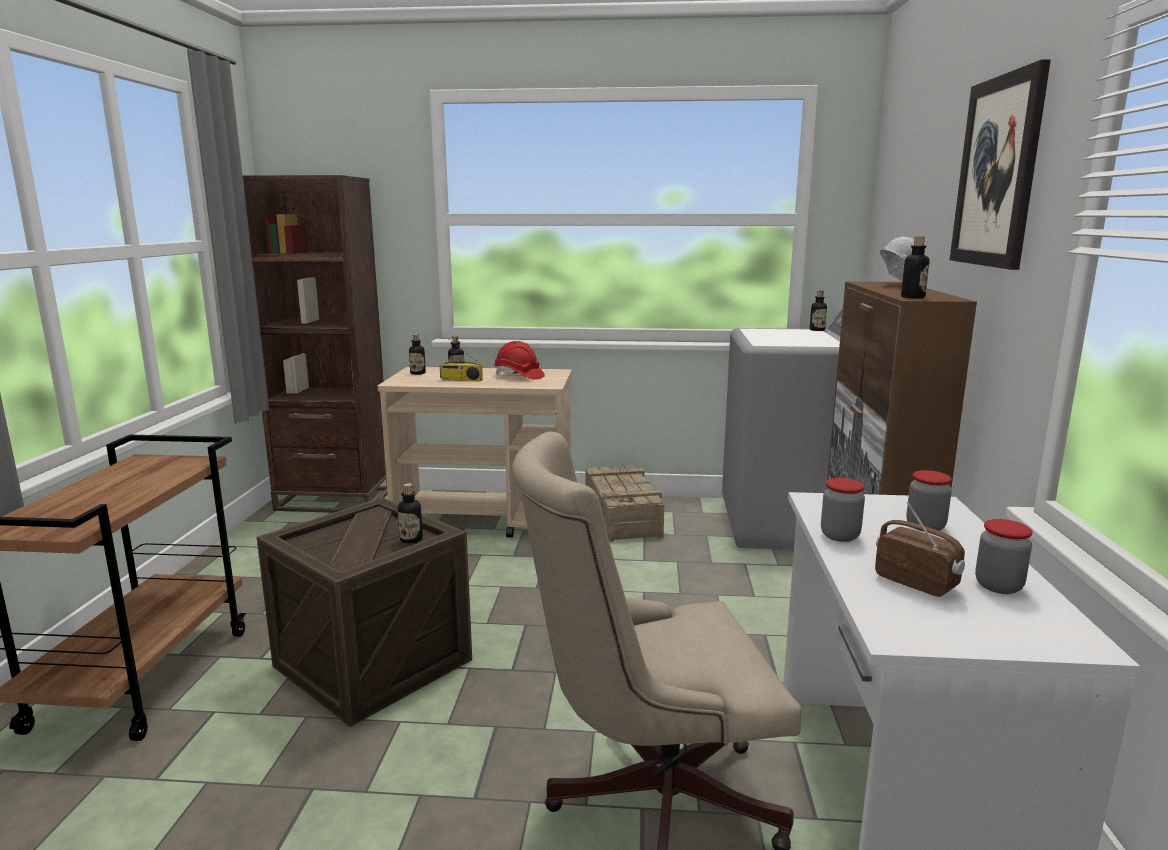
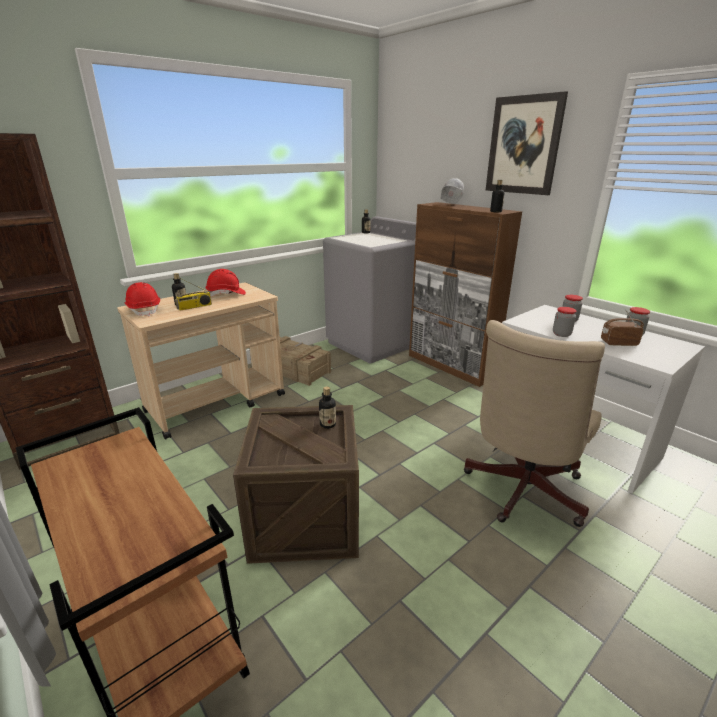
camera: 45 degrees left, 10 degrees up
(418, 373) = (144, 310): bottle -> red hard hat

